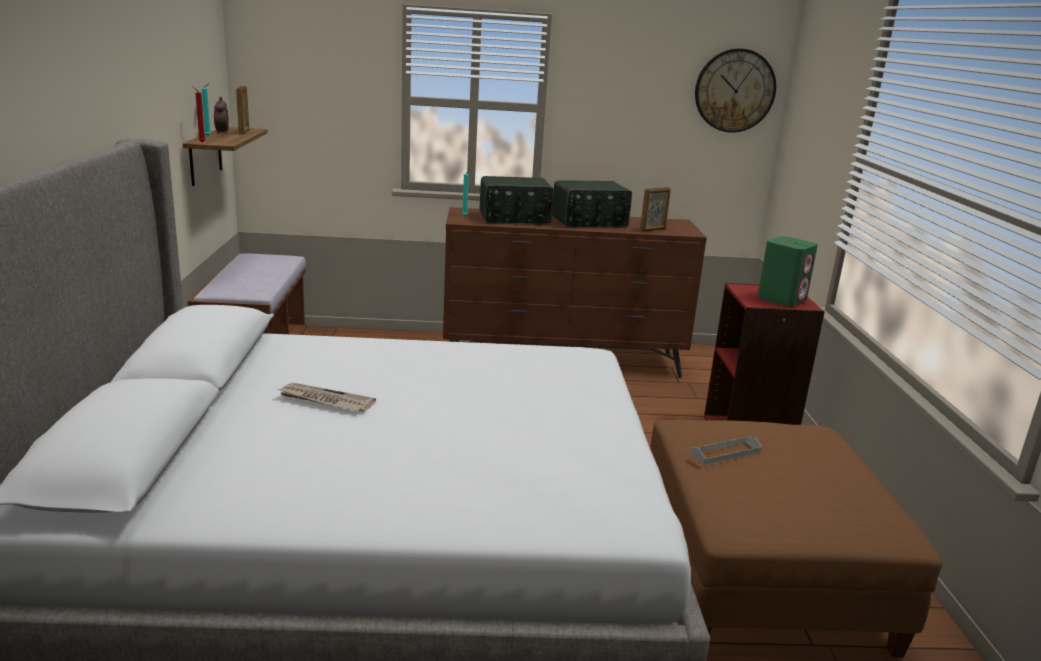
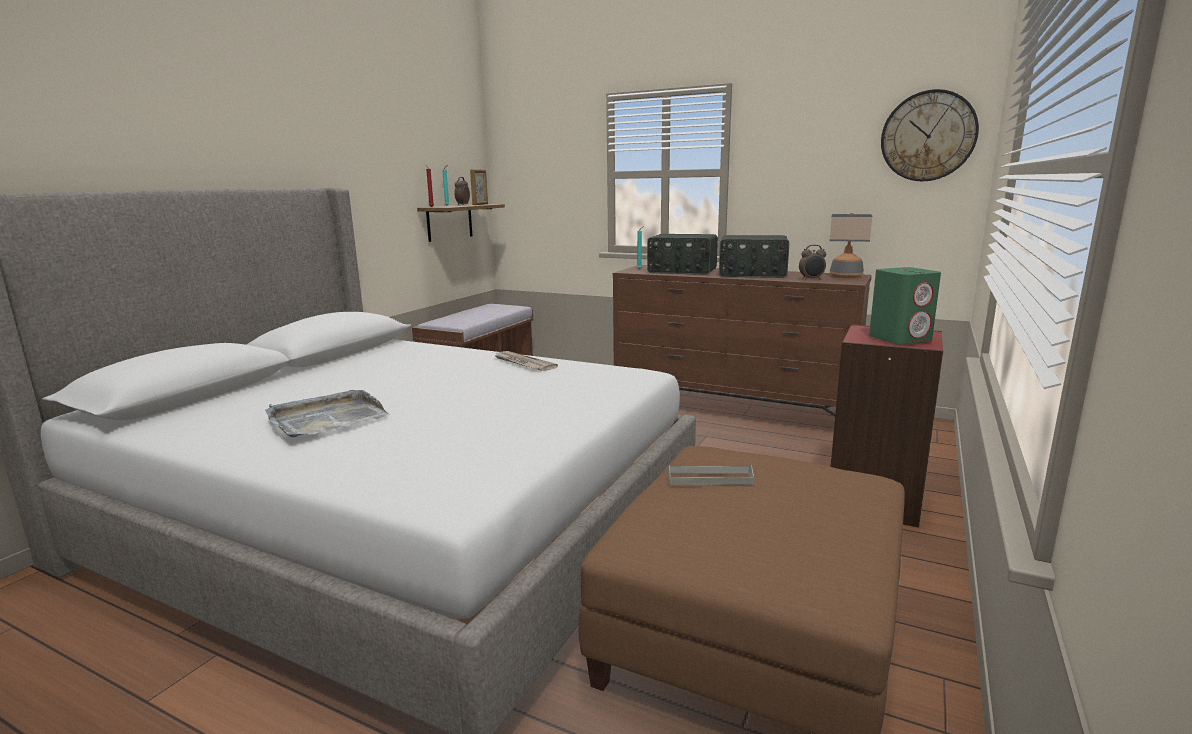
camera: 30 degrees right, 5 degrees down
(325, 400) = (364, 379): newspaper -> newspaper (523, 363)
(380, 461) = (327, 418): none -> grey tray
(653, 230) = (811, 279): picture frame -> alarm clock
(673, 223) = (846, 276): none -> table lamp

